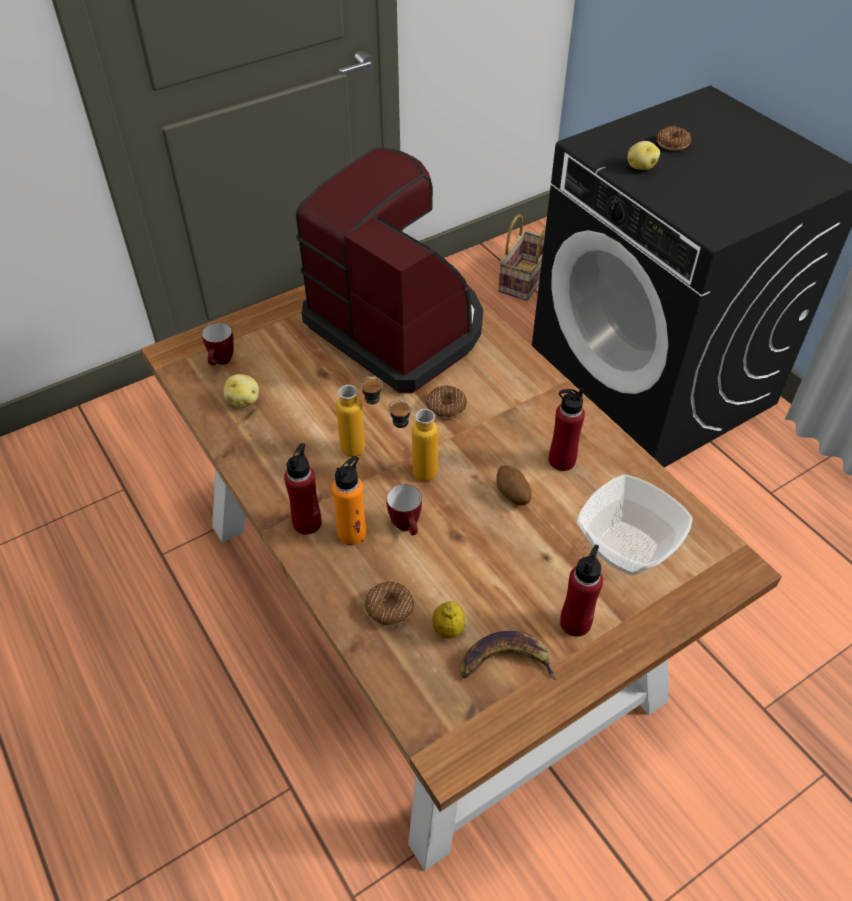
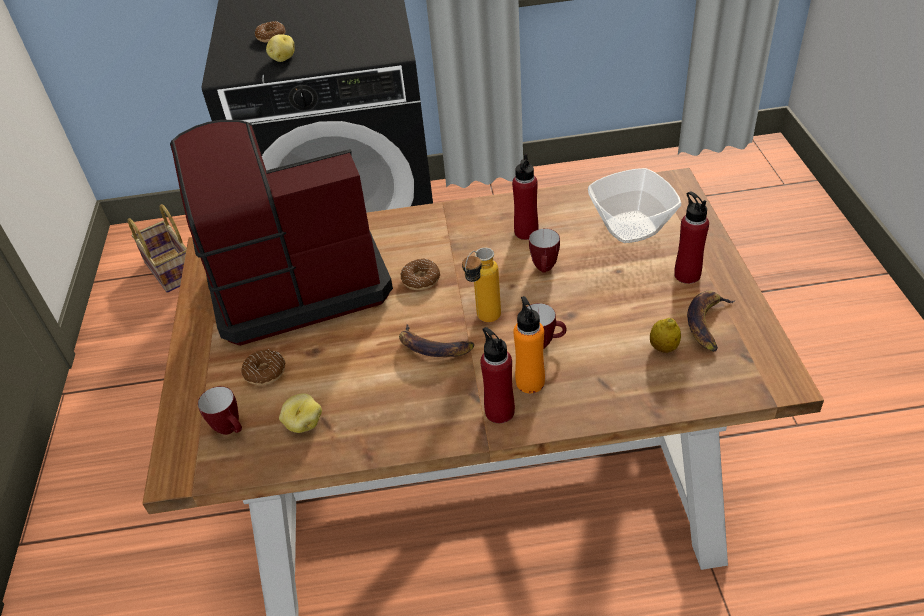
camera: 60 degrees left, 5 degrees down
(363, 448) = (433, 348): bottle -> banana
(389, 608) = (625, 379): donut -> donut (265, 372)
(512, 495) = (545, 270): potato -> mug

